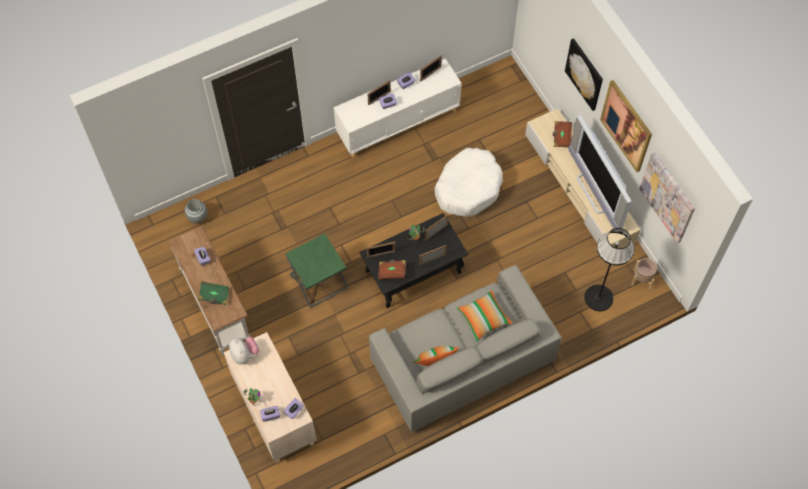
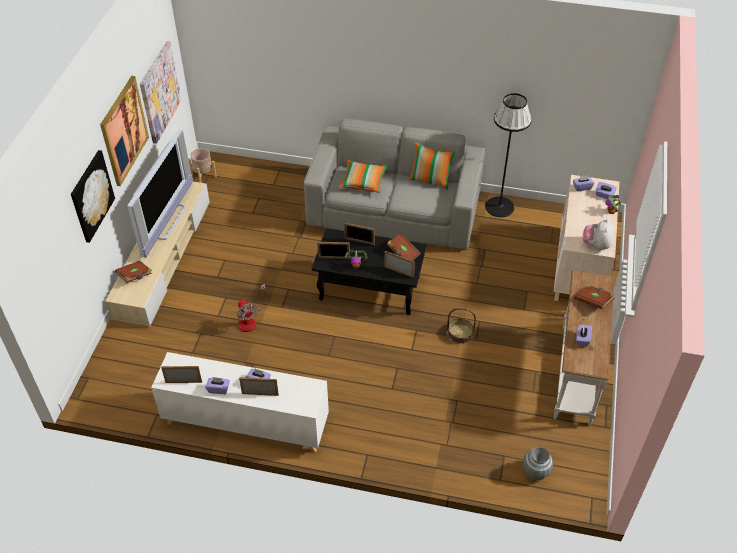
camera: 140 degrees left, 15 degrees down
(214, 296) = (593, 301): green book -> brown book
(318, 281) = (460, 333): green side table -> basket
(468, 187) = (250, 320): white dog bed -> fan
(598, 298) = (249, 184): black floor lamp -> black floor lamp (499, 206)

